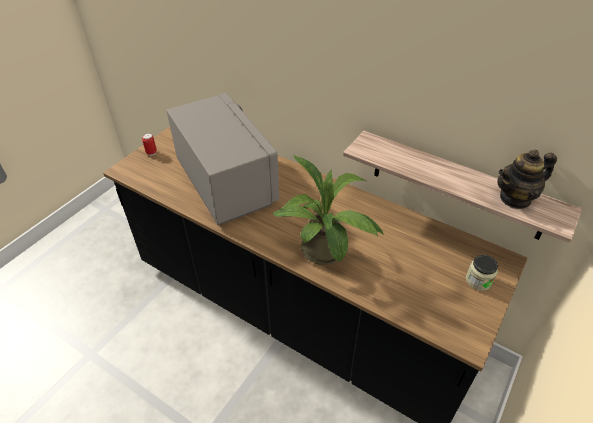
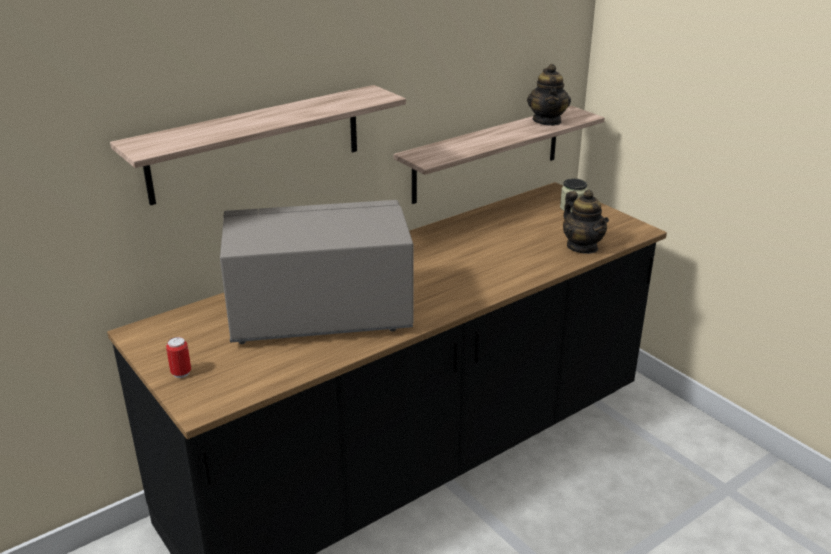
camera: 70 degrees left, 15 degrees down
(264, 65) = (256, 143): none -> shelf
(326, 254) = (498, 272): potted plant -> none
(402, 301) = (582, 247): none -> teapot

